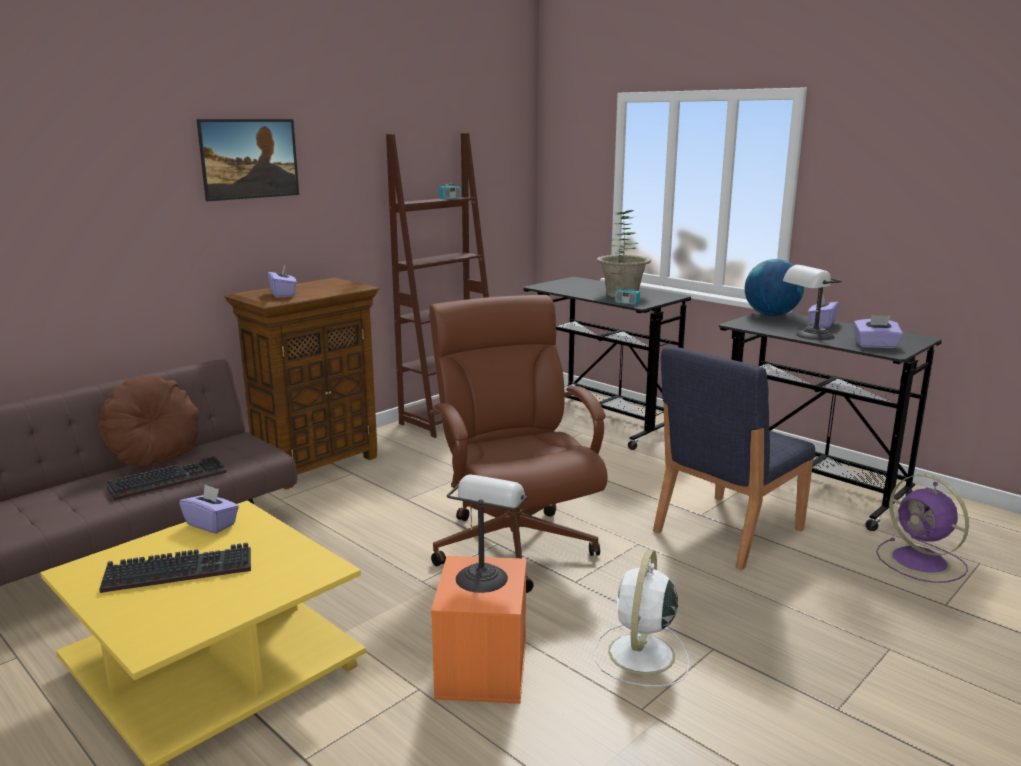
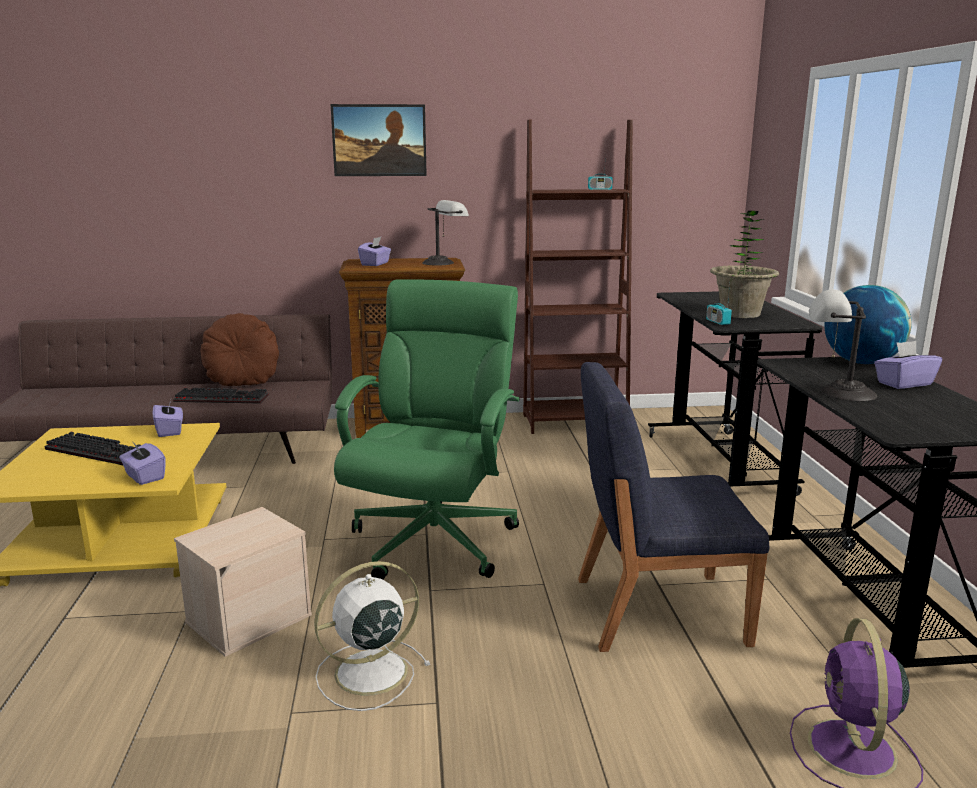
camera: 40 degrees right, 0 degrees up
(481, 667) = (249, 617): orange storage box -> beige storage box
(485, 572) = (257, 528): table lamp -> table lamp (443, 262)
(514, 547) = (433, 542): brown office chair -> green office chair
(875, 345) = (900, 420): purple tissue box -> purple tissue box (144, 477)

